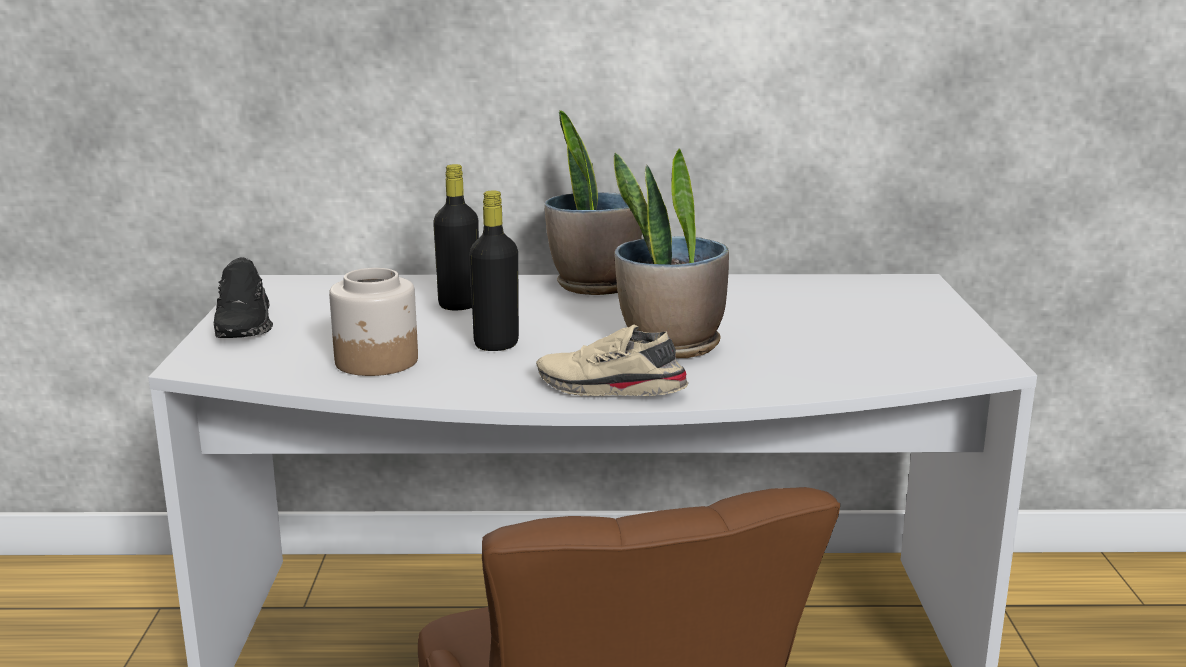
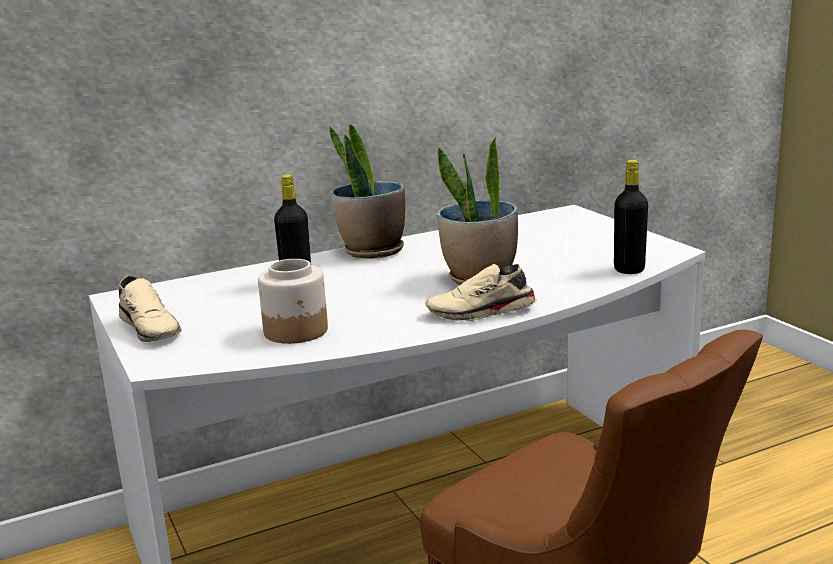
camera: 25 degrees left, 0 degrees up
(246, 324) = (151, 328): black shoe -> beige shoe
(496, 344) = (364, 302): black bottle -> black bottle (629, 269)

